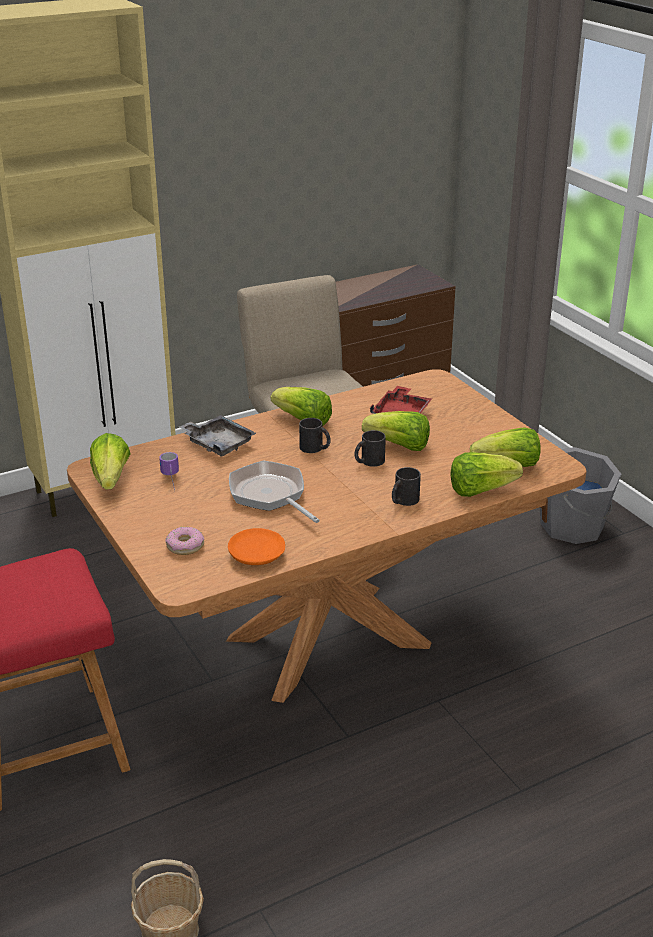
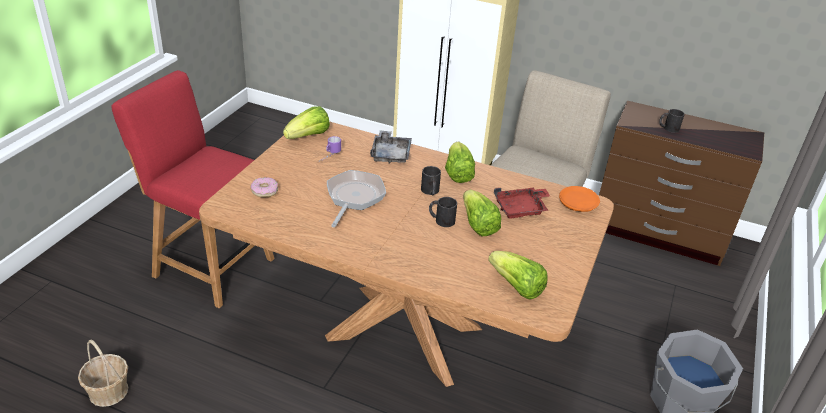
camera: 50 degrees right, 5 degrees up
(257, 555) = (280, 221): orange plate -> orange plate (577, 205)
(403, 501) = (409, 255): black mug -> black mug (668, 128)
(480, 490) = (465, 286): lettuce -> none

